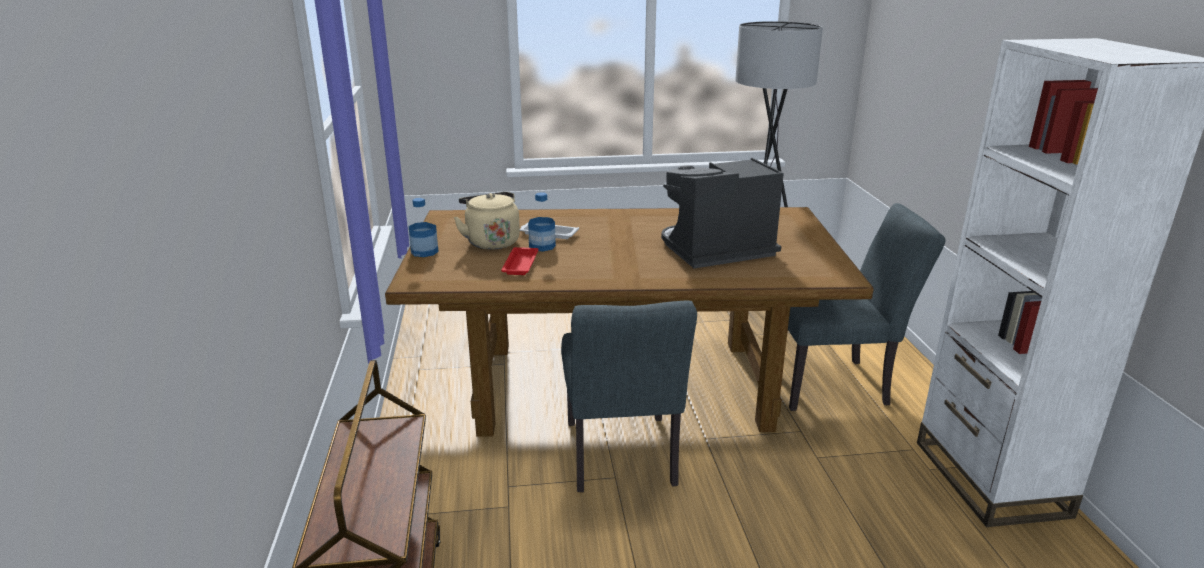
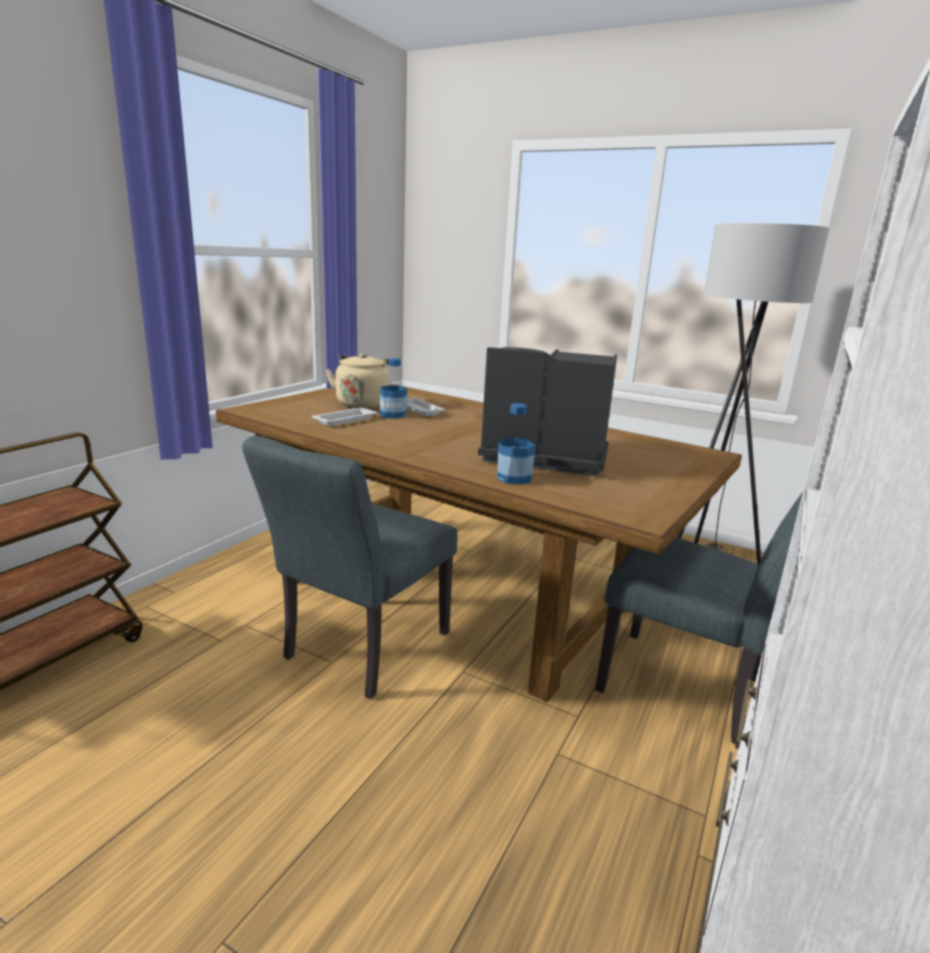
camera: 35 degrees right, 5 degrees down
(424, 252) = (302, 397): bottle -> bottle (514, 478)
(521, 264) = (346, 420): red tray -> white tray

